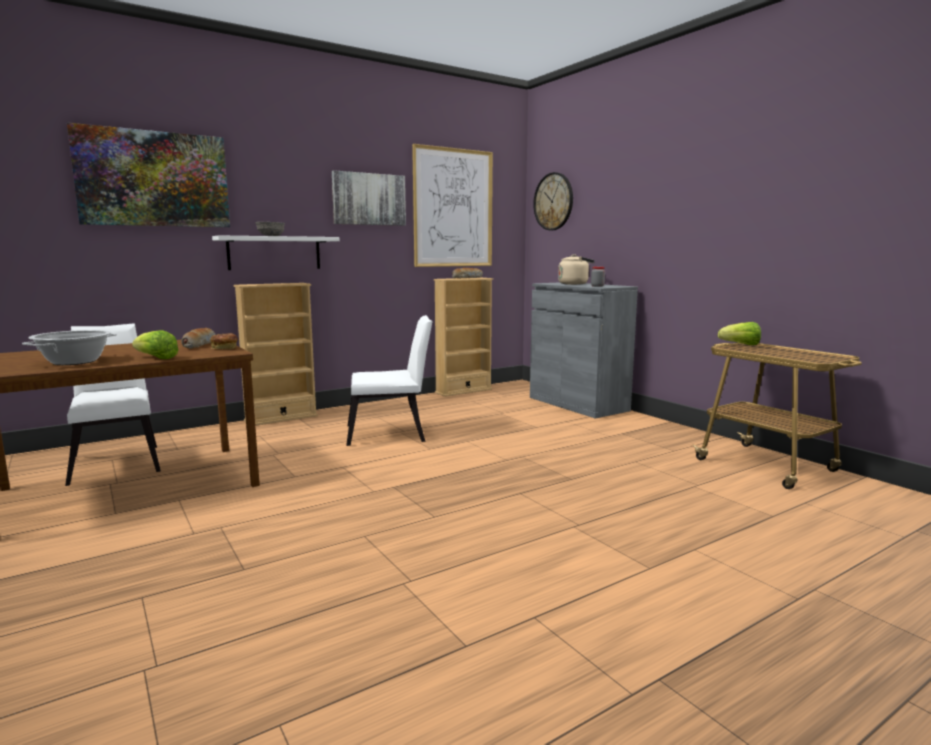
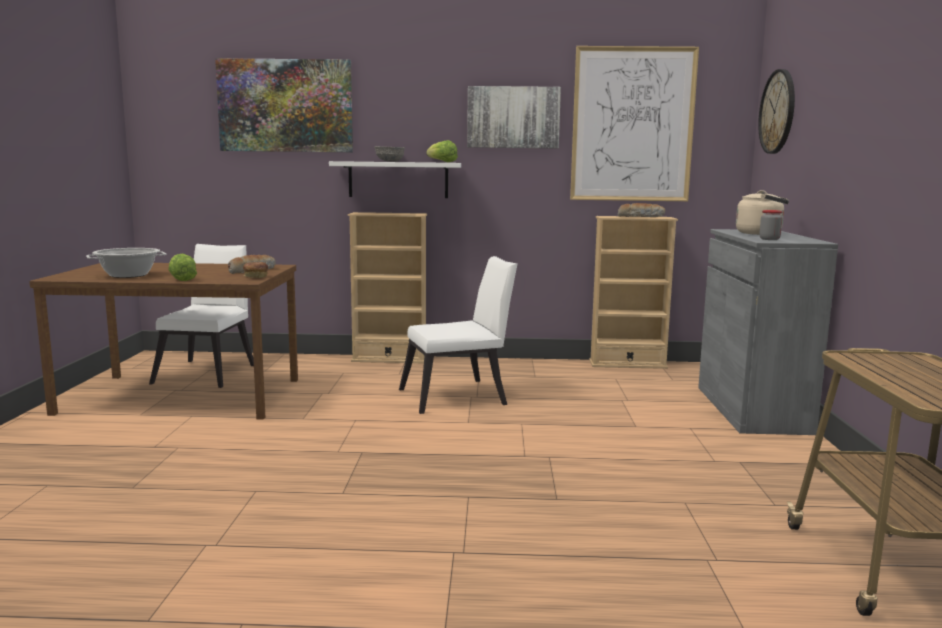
camera: 35 degrees right, 0 degrees up
(391, 433) = (459, 397): white chair -> white chair turned 45 degrees counterclockwise
(741, 345) = (888, 356): lettuce -> lettuce (442, 162)

